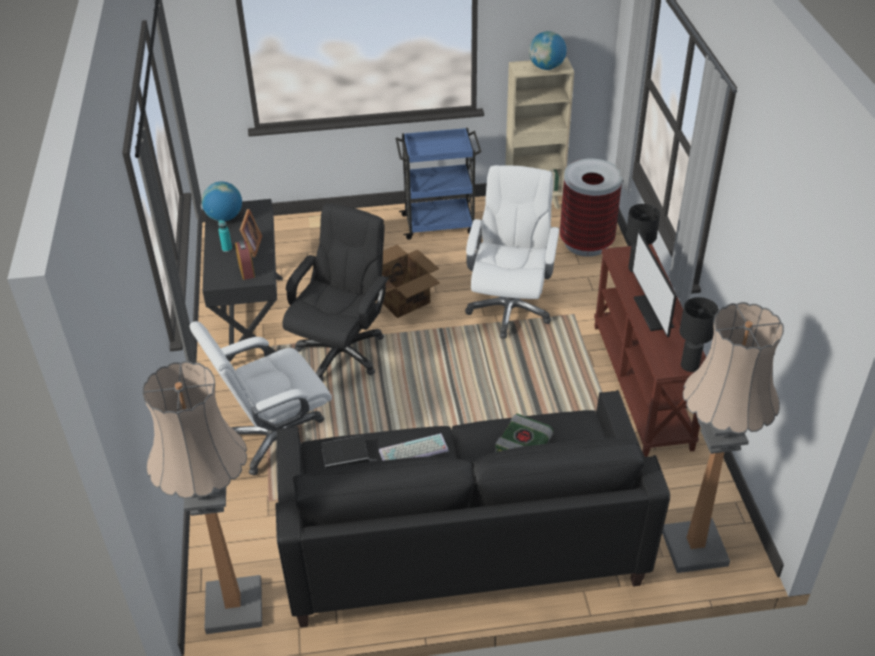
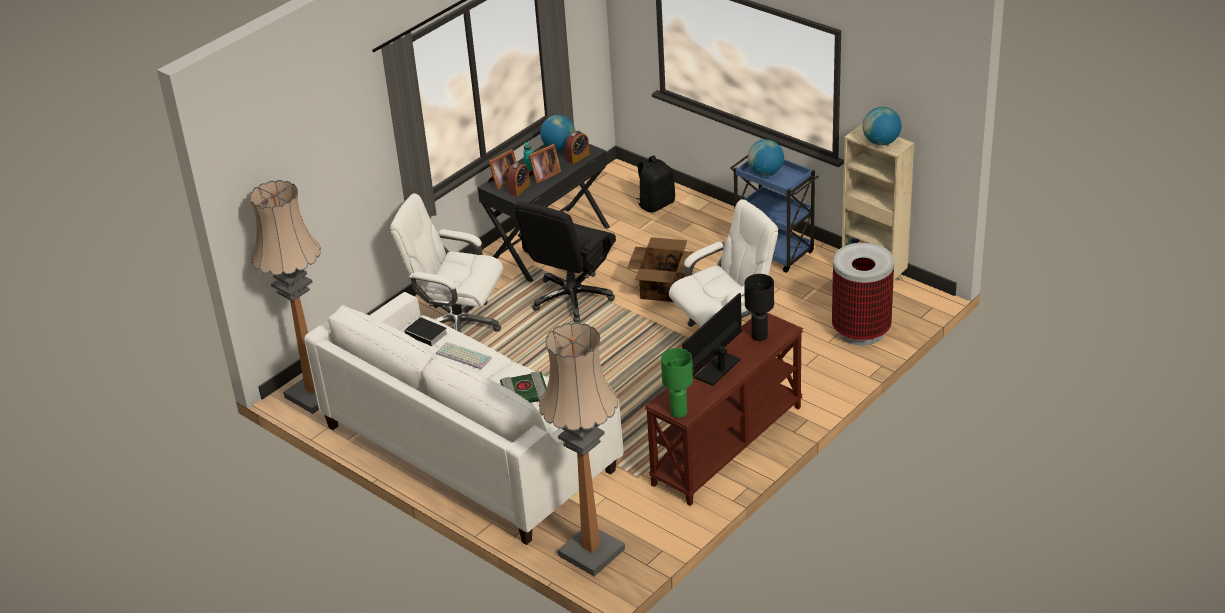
camera: 50 degrees right, 5 degrees down
(219, 272) = (503, 181): none -> picture frame
(256, 216) = (578, 157): none -> alarm clock
(293, 239) = (656, 204): none -> black backpack
(341, 352) = (572, 298): black office chair -> black office chair turned 135 degrees clockwise
(430, 149) = (765, 173): none -> globe
(462, 540) = (470, 449): black sofa -> white sofa
(689, 365) = (679, 412): black table lamp -> green table lamp

